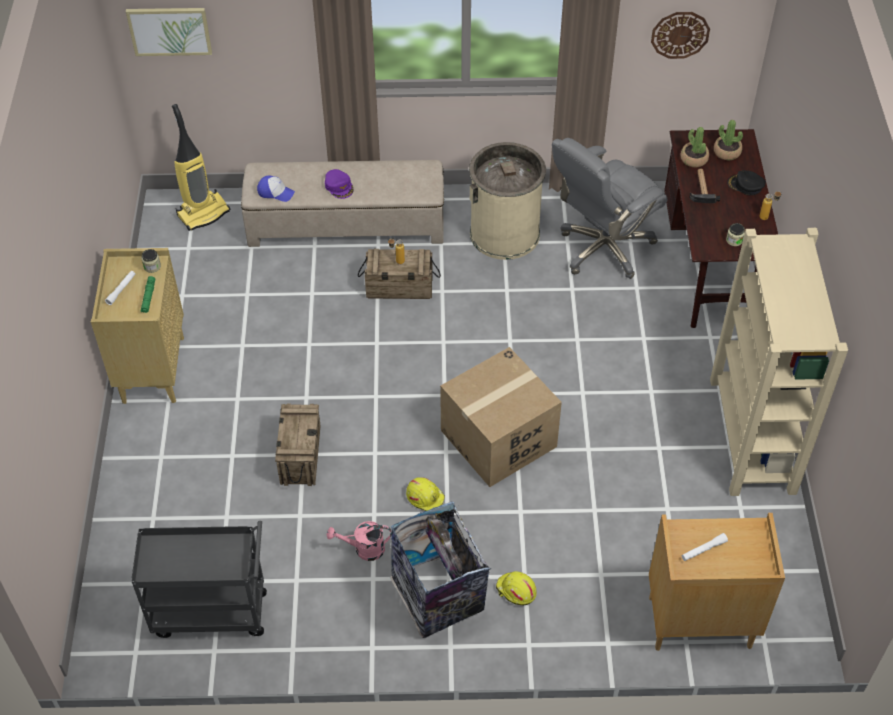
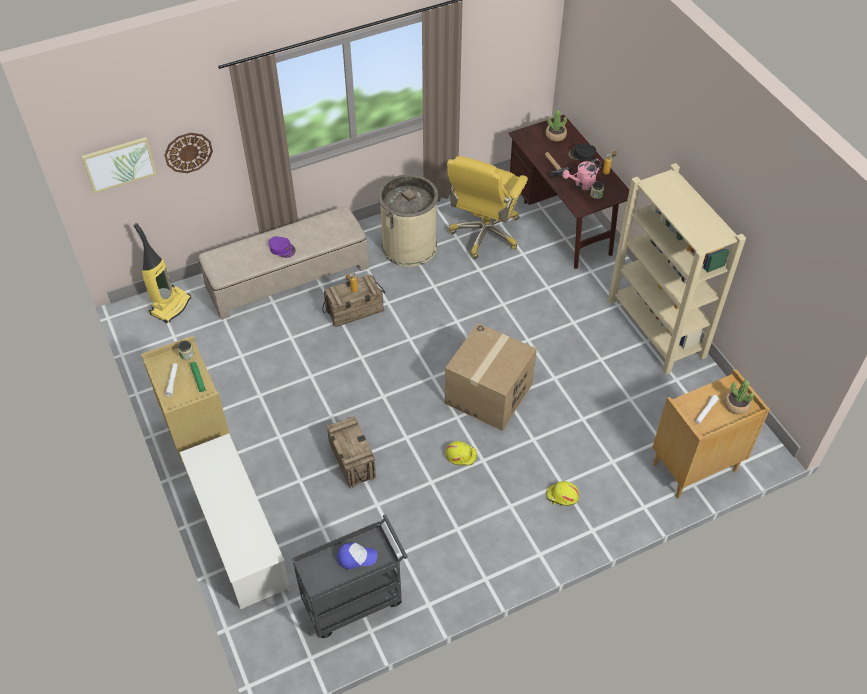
camera: 25 degrees left, 0 degrees up
(135, 494) = (240, 538): none -> white shoe rack
(275, 192) = (235, 269): cap -> cap (356, 557)
(364, 549) = (438, 510): pink watering can -> pink watering can (582, 185)
(438, 598) = (511, 523): trash can -> none
(602, 250) = (484, 235): grey office chair -> yellow office chair
(680, 34) = (501, 59): wall clock -> wall clock (188, 152)
(693, 159) = (536, 147): potted plant -> potted plant (736, 405)

